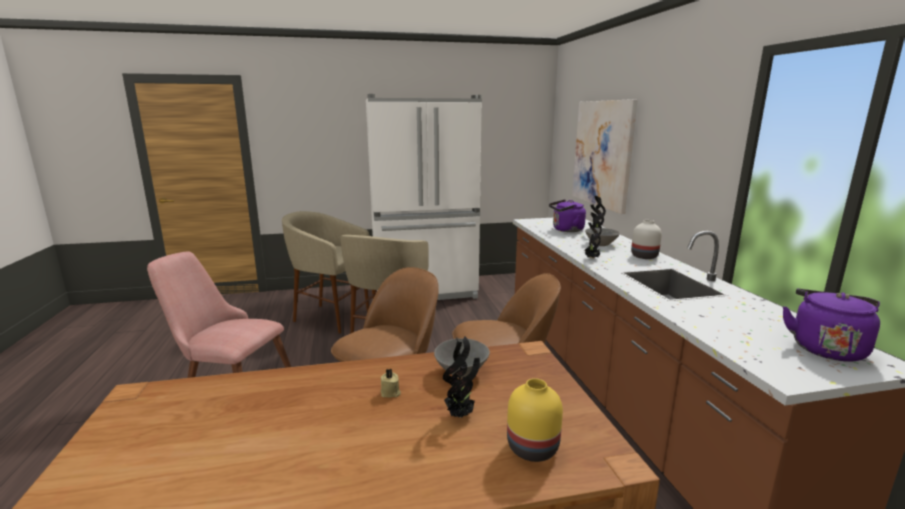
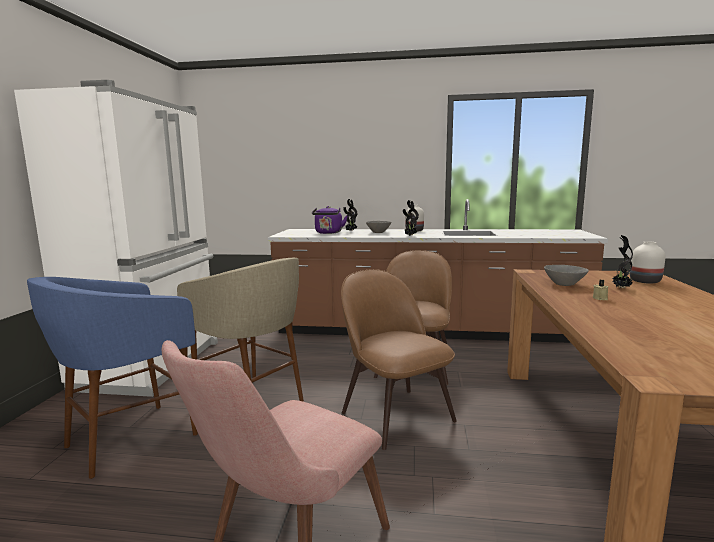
camera: 70 degrees left, 5 degrees down
(330, 317) = (130, 439): beige stool -> blue stool
(533, 449) = (645, 281): yellow vase -> white vase
(602, 154) = (289, 173): picture -> none
(825, 348) = (558, 231): purple kettle -> none

